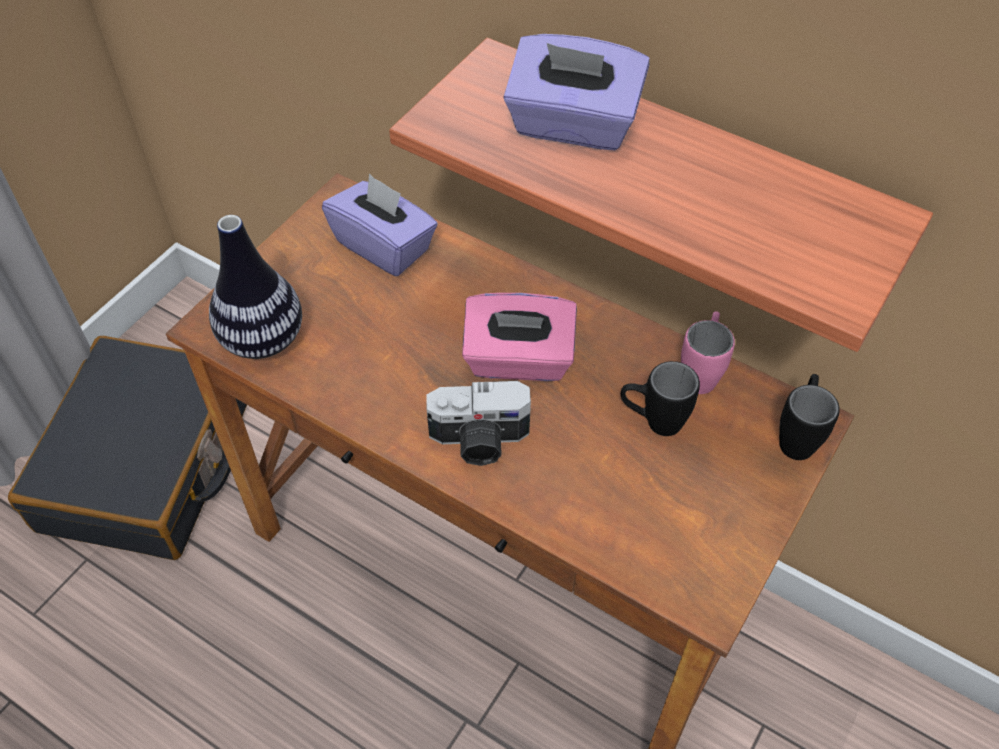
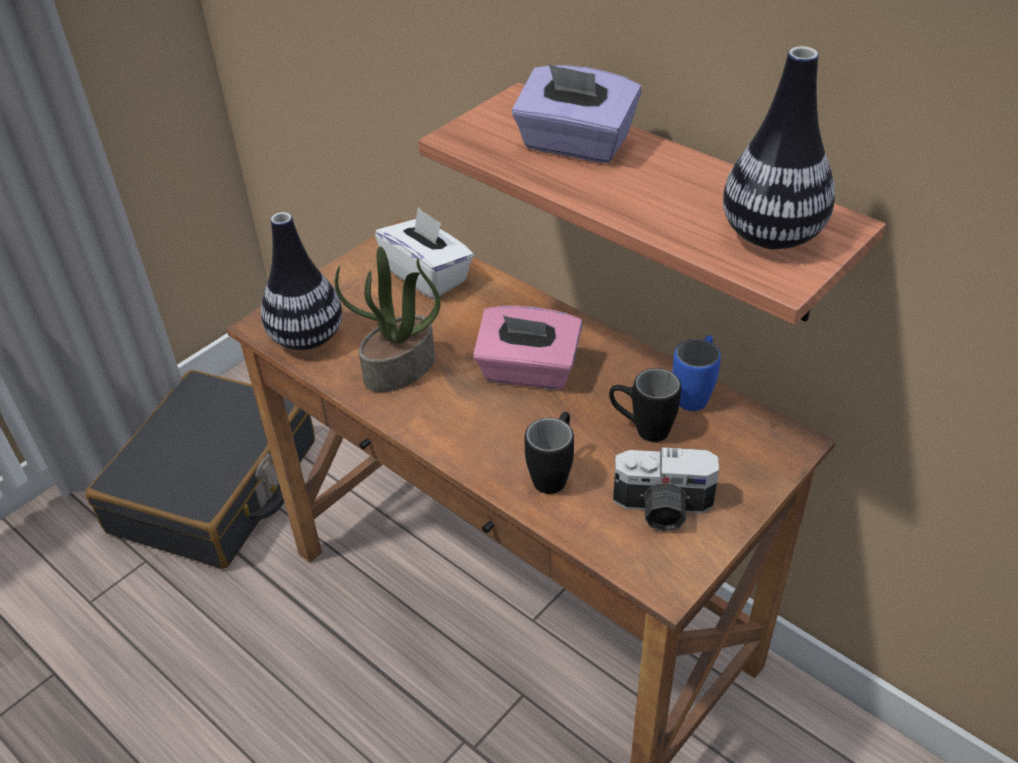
camera: 10 degrees right, 10 degrees down
(376, 371) = (400, 369): none -> potted plant
(384, 246) = (428, 276): purple tissue box -> white tissue box
(479, 441) = (479, 431): camera -> camera (662, 509)
(701, 372) = (695, 393): pink mug -> blue mug
(798, 435) = (777, 452): black mug -> black mug (554, 473)
(815, 241) = (771, 236): none -> vase

